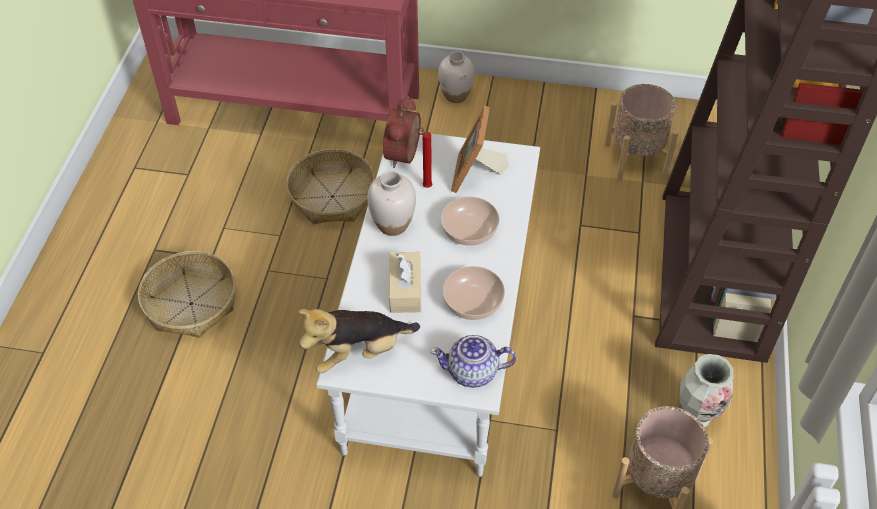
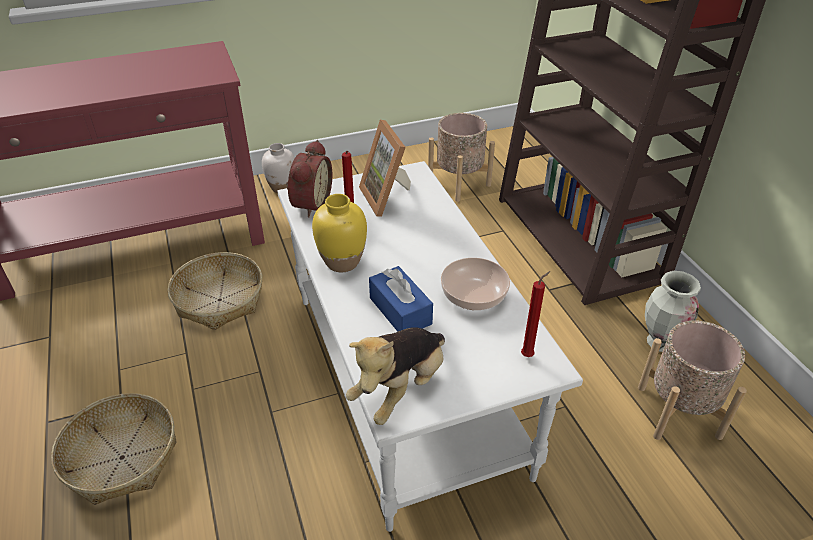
camera: 30 degrees left, 10 degrees down
(392, 224) = (342, 262): white vase -> yellow vase
(405, 289) = (400, 311): beige tissue box -> blue tissue box
(406, 154) = (309, 204): alarm clock -> alarm clock turned 150 degrees counterclockwise
(469, 231) = (419, 240): bowl -> none
(473, 372) = (529, 355): teapot -> red candle

